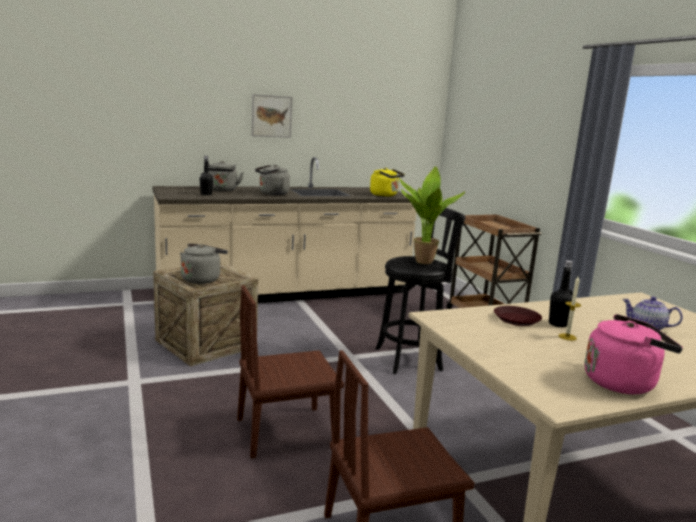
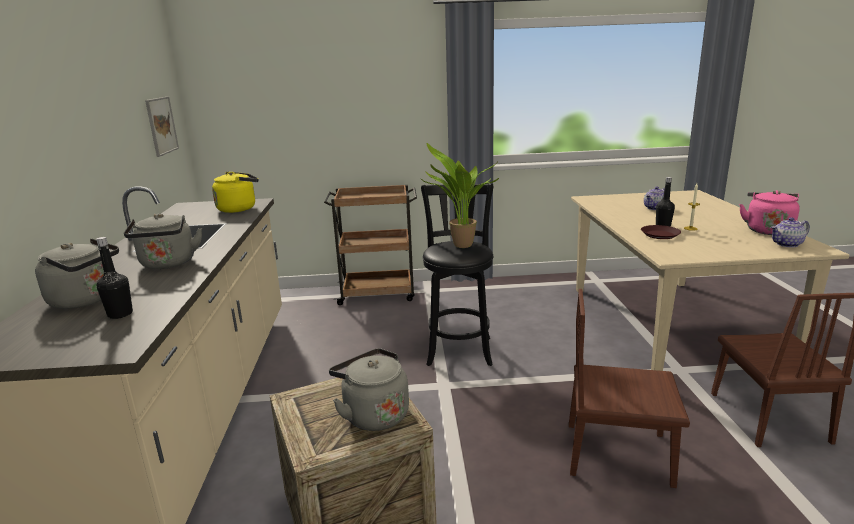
camera: 70 degrees left, 5 degrees up
(271, 116) = (45, 133): picture -> picture (161, 125)
(286, 431) = (618, 454): brown chair -> brown chair turned 105 degrees clockwise
(557, 384) = (787, 244): none -> teapot

